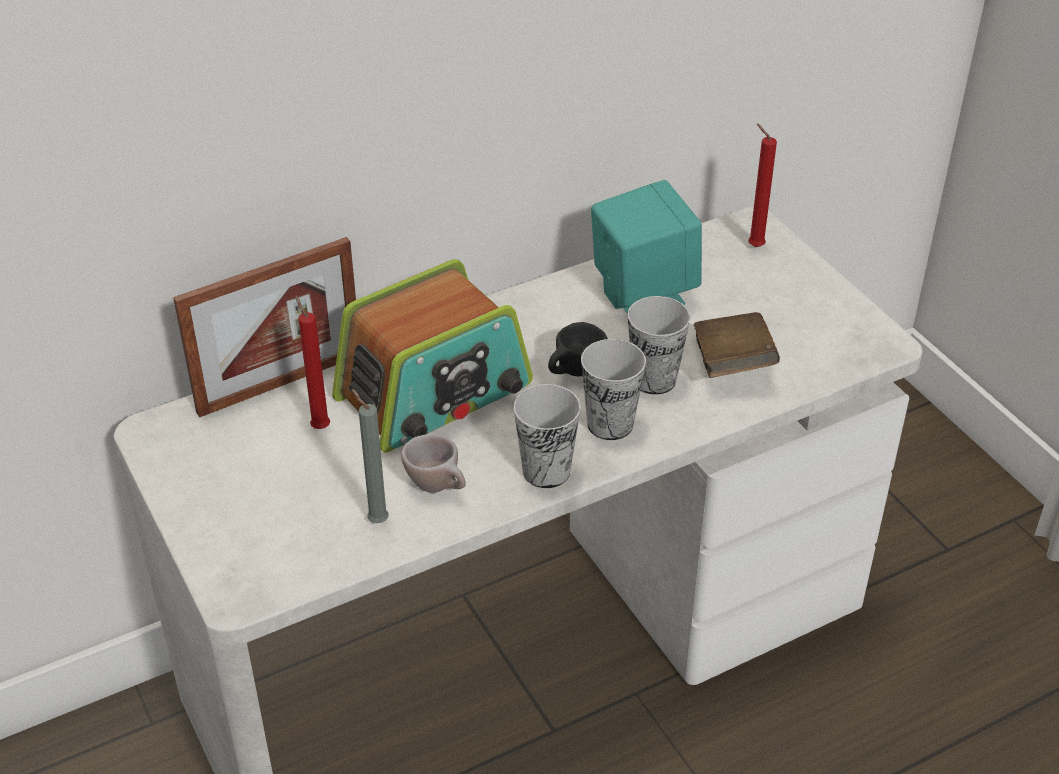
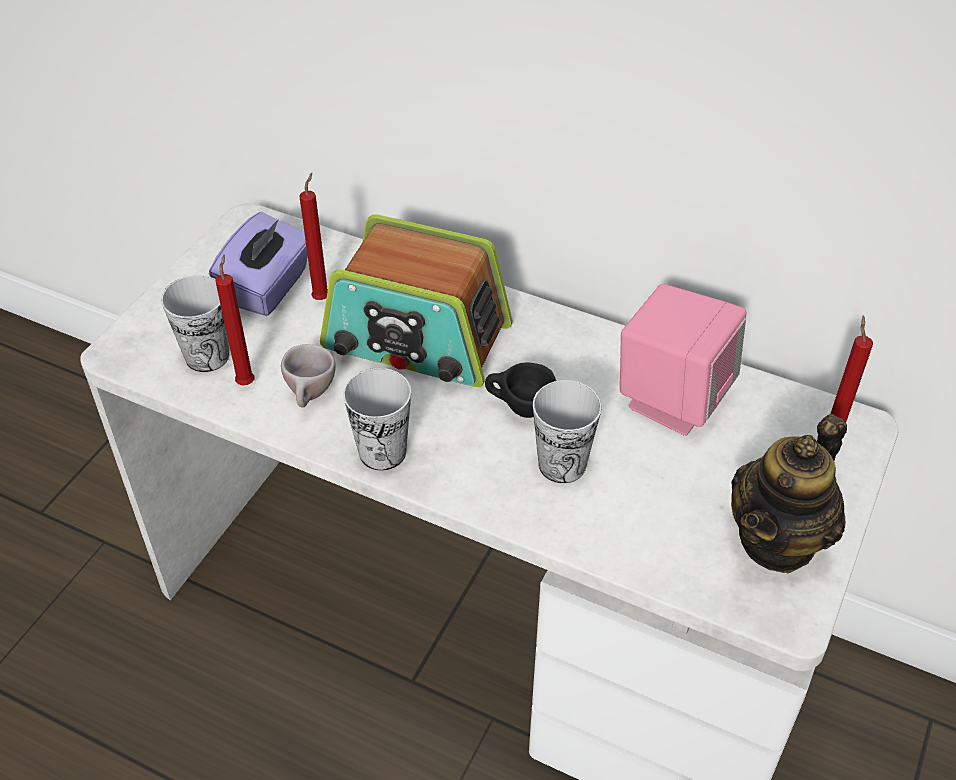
camera: 55 degrees right, 5 degrees up
(264, 455) = (267, 287): none -> purple tissue box
(280, 383) = (351, 253): picture frame -> none
(375, 520) = (246, 381): grey candle -> red candle
(610, 424) = (476, 464): cup -> cup (207, 356)
(642, 292) = (672, 398): turquoise speaker -> pink speaker
(732, 364) = (636, 510): brown book -> none
(816, 314) = (778, 540): none -> teapot

